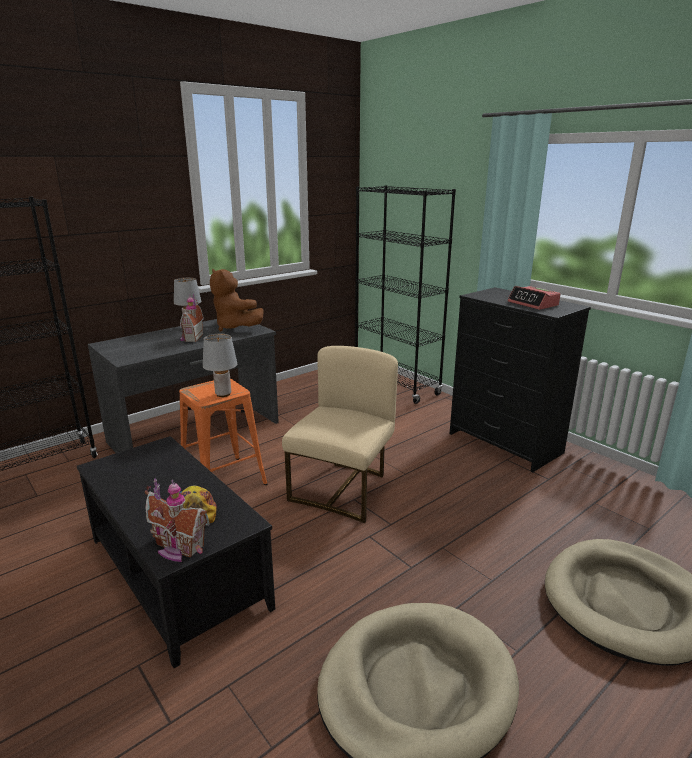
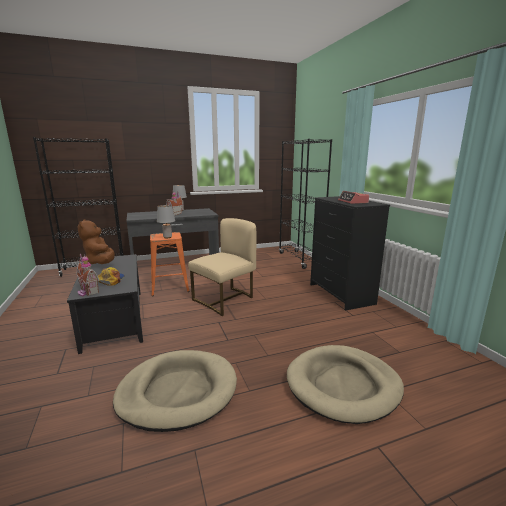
camera: 20 degrees right, 5 degrees down
(235, 327) = (200, 212): brown plush toy -> brown plush toy (101, 263)

